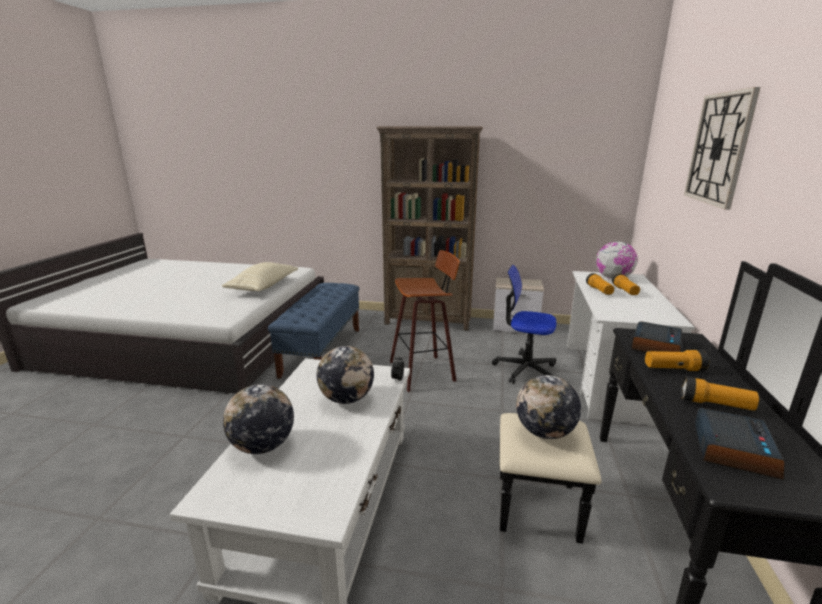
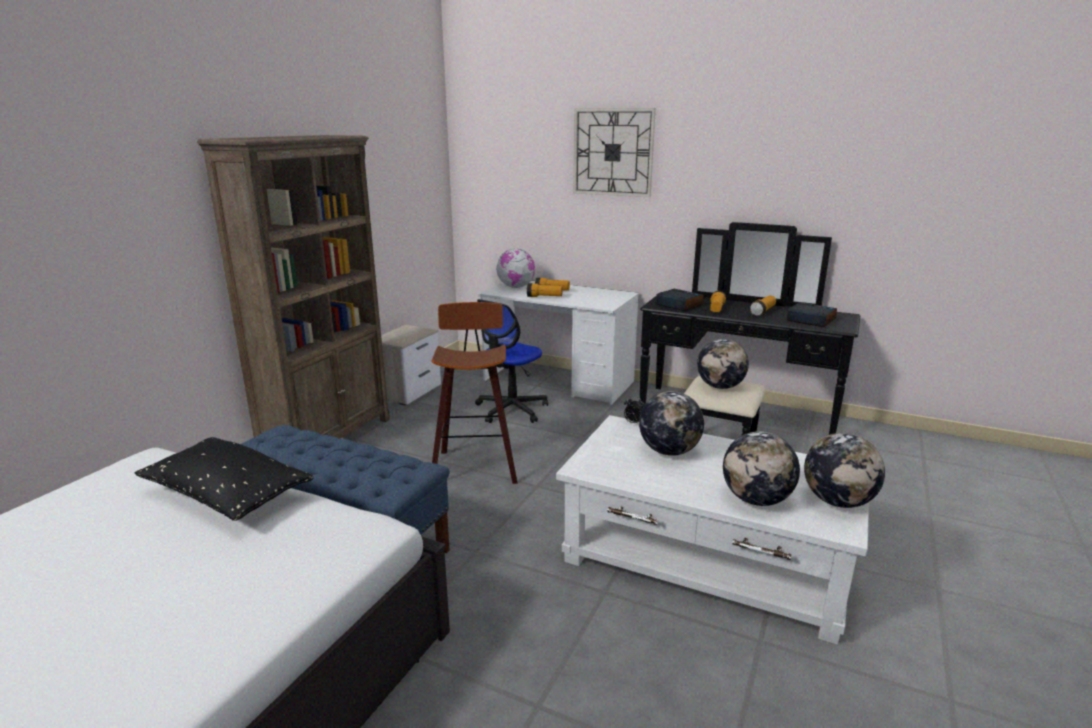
camera: 75 degrees left, 0 degrees up
(256, 500) = (838, 501): none -> globe
(263, 287) = (227, 496): beige pillow -> black pillow

